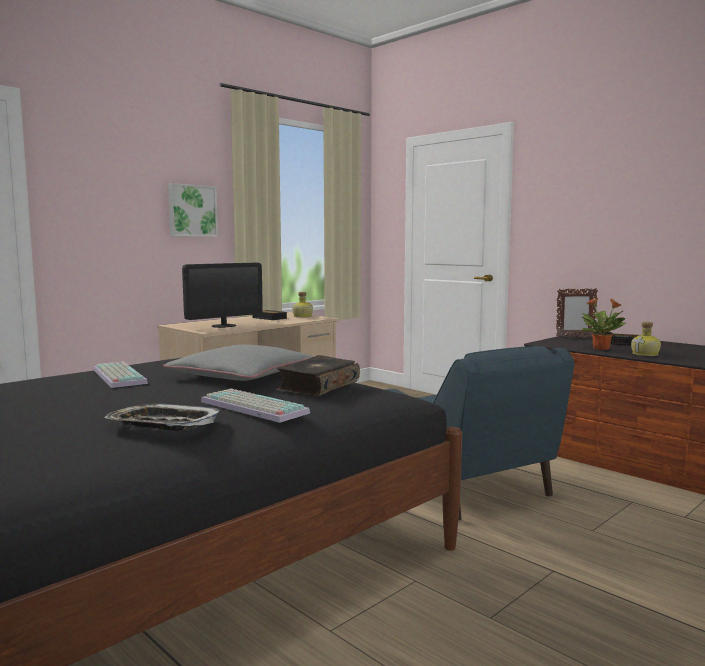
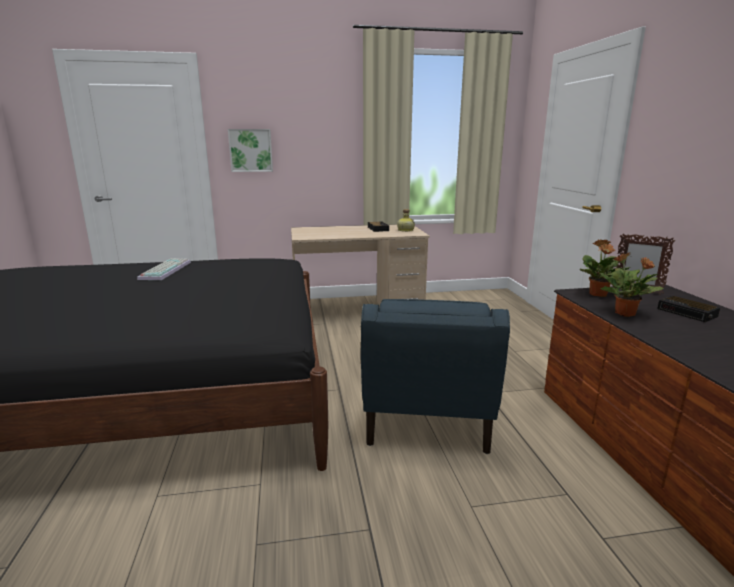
camera: 35 degrees right, 10 degrees up
(163, 425) = (72, 319): tray -> none
(192, 211) = (331, 137): picture -> picture (251, 150)
(224, 326) = (325, 233): monitor -> none
(241, 375) = (226, 283): grey pillow -> none
(251, 407) = (145, 317): keyboard -> none
(317, 386) = (235, 306): book -> none
(559, 342) = (597, 295): none -> potted plant
(646, 354) = (663, 334): bottle -> none

